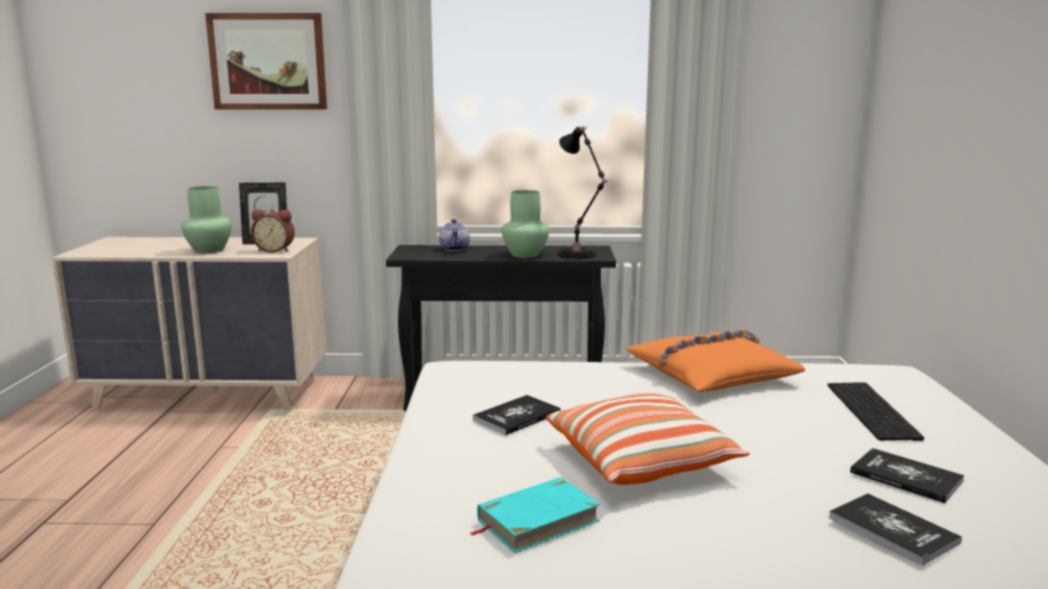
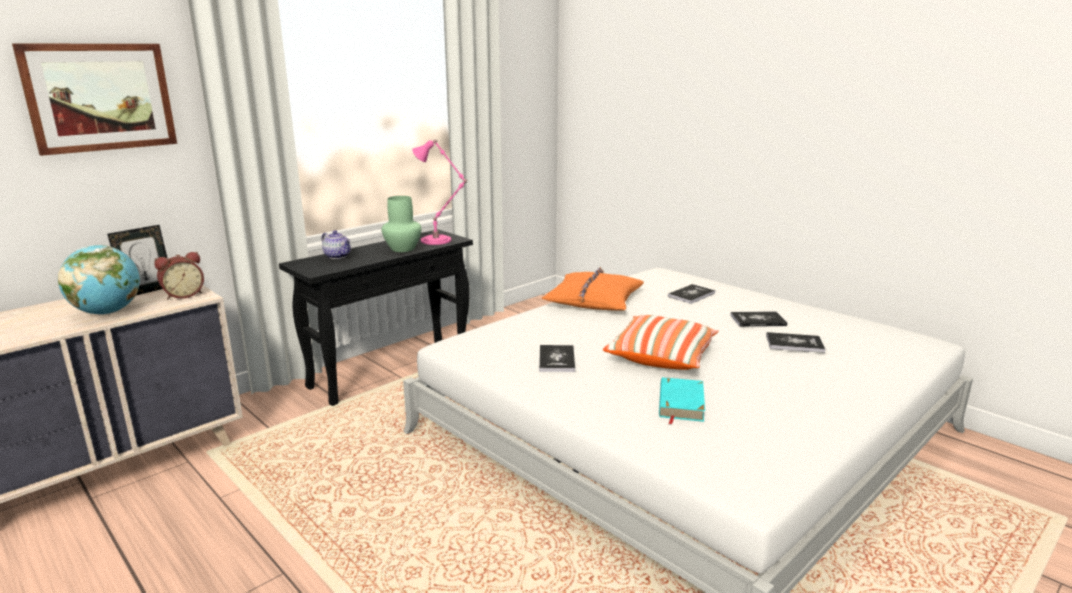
camera: 45 degrees left, 5 degrees up
(210, 250) = (107, 312): green vase -> globe
(578, 255) = (438, 240): black table lamp -> pink table lamp
(874, 411) = (691, 295): keyboard -> book

